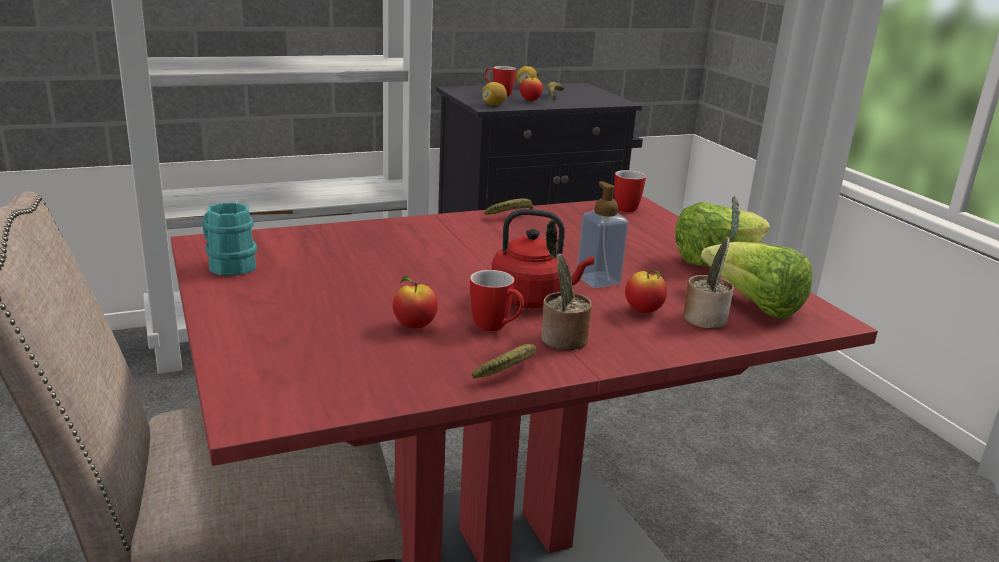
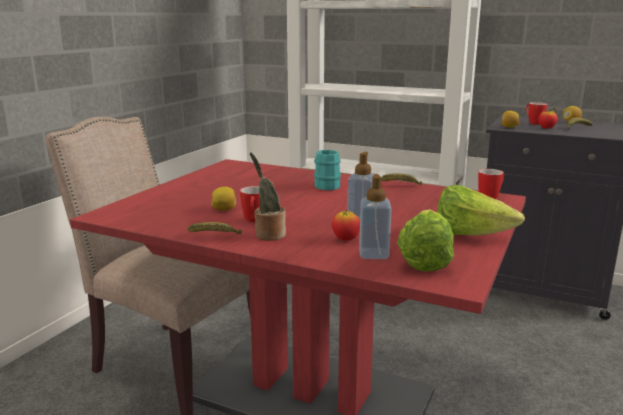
camera: 50 degrees right, 5 degrees down
(227, 265) = (218, 172): turquoise mug -> turquoise mug (326, 185)
(414, 326) = (224, 210): apple -> lemon
(533, 299) = (303, 217): red kettle -> none
(706, 318) = (373, 254): potted plant -> soap dispenser

